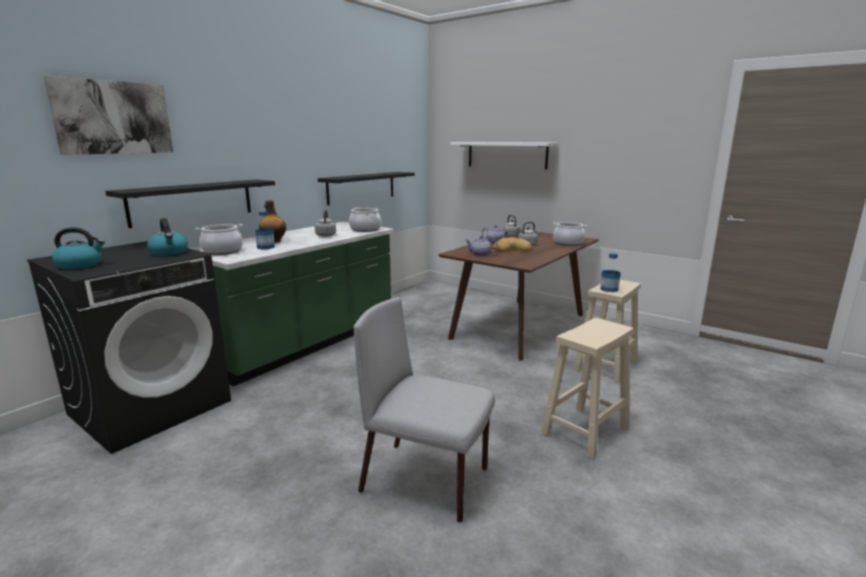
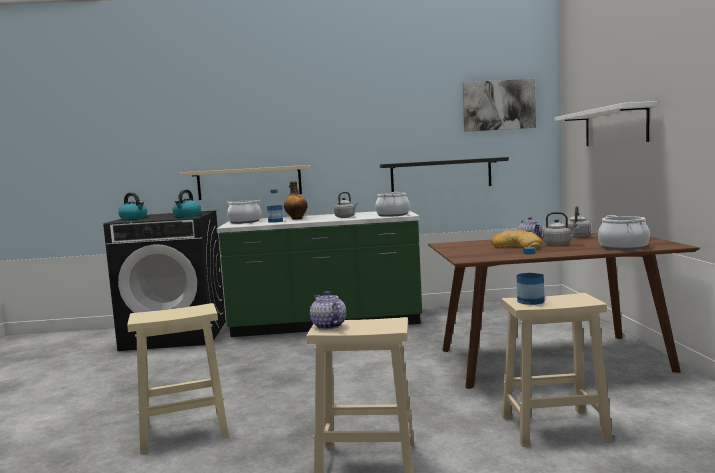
camera: 50 degrees right, 10 degrees down
(113, 117) = (195, 120): picture -> picture (498, 105)
(192, 202) = (249, 182): black shelf -> beige shelf
(427, 480) = (186, 431): grey chair -> beige stool
(480, 254) = (463, 247): teapot -> teapot (328, 326)

